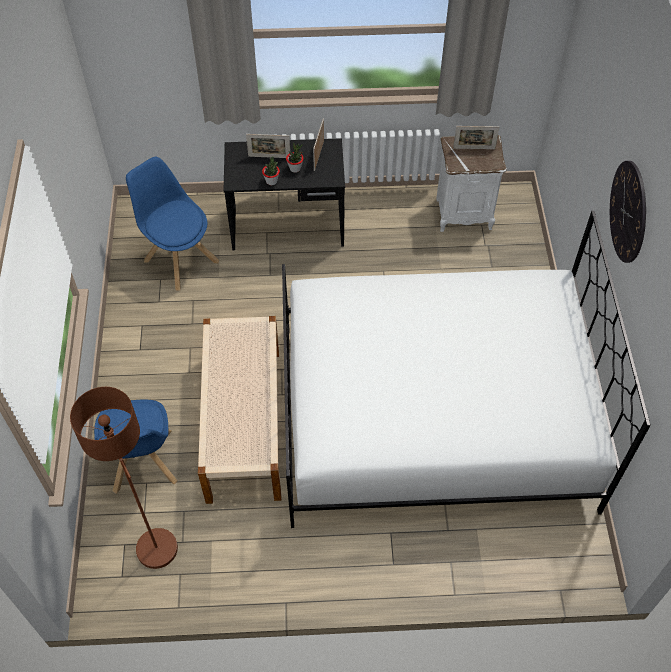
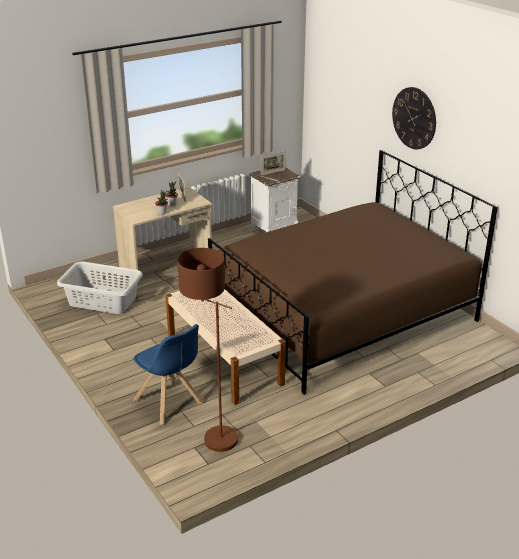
camera: 30 degrees left, 25 degrees down
(179, 259) = (102, 300): blue chair -> grey laundry basket
(269, 157) = (150, 204): picture frame -> none
(288, 227) = (166, 265): black desk -> beige desk
(435, 416) = (343, 314): white bed -> brown bed

